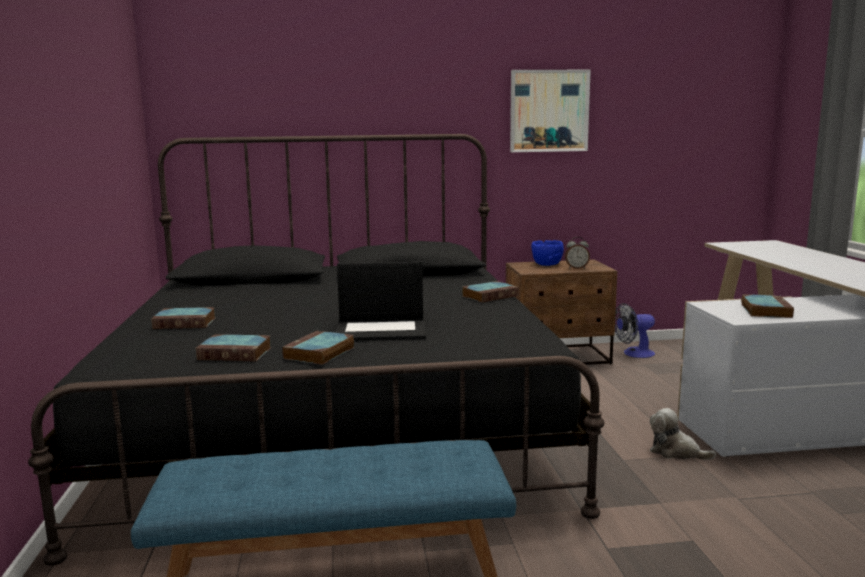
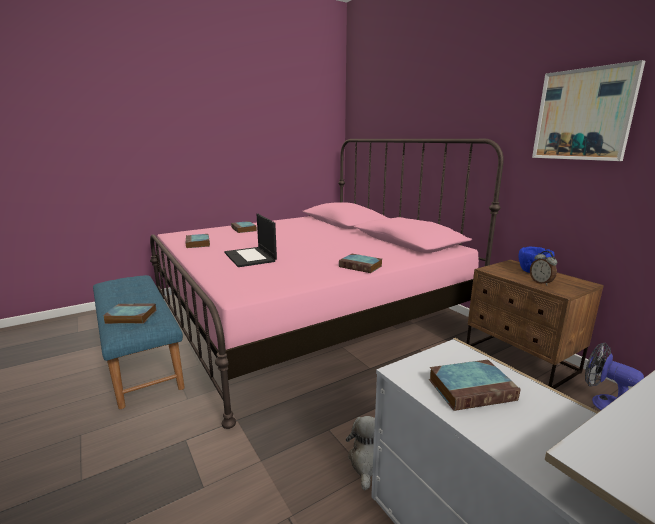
camera: 65 degrees right, 5 degrees up
(319, 353) = (202, 254): book -> book (130, 317)
(335, 425) = (307, 312): black bed -> pink bed

